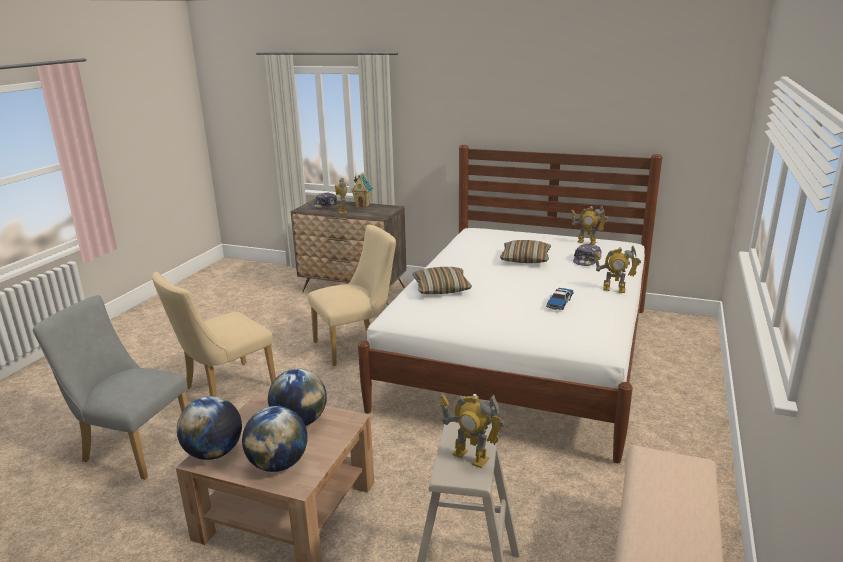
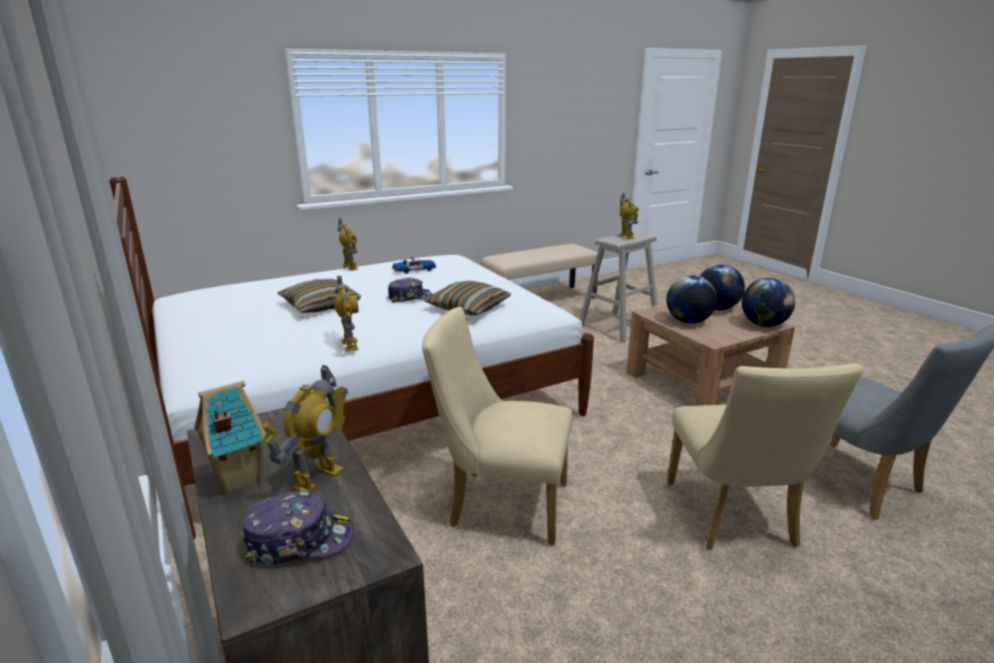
camera: 140 degrees left, 0 degrees up
(224, 388) = (734, 519): beige chair -> beige chair turned 90 degrees clockwise
(586, 242) = (207, 302): toy robot -> toy robot (350, 345)
(587, 260) = (284, 287): cap -> cap (410, 298)

